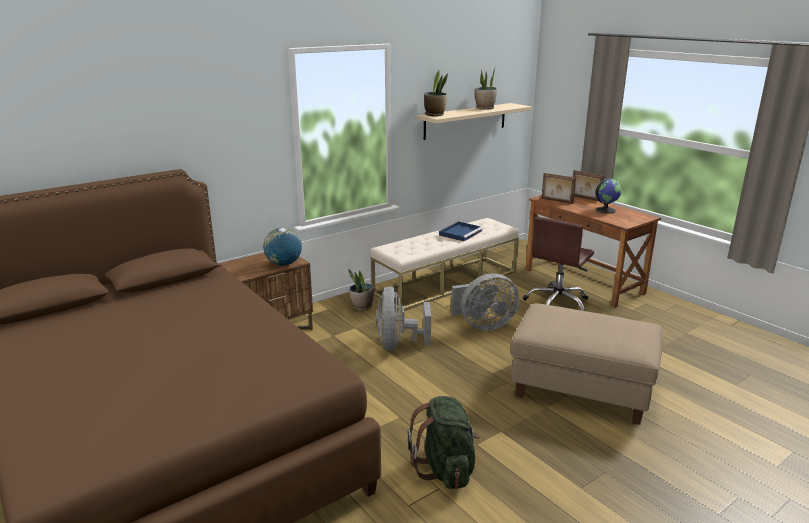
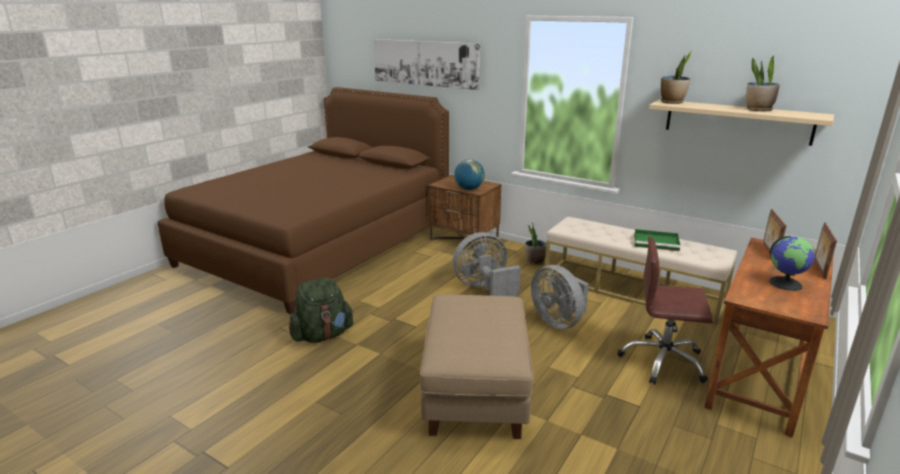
camera: 70 degrees right, 0 degrees up
(149, 125) = (425, 63): none -> picture
(460, 233) = (657, 242): blue tray -> green tray

